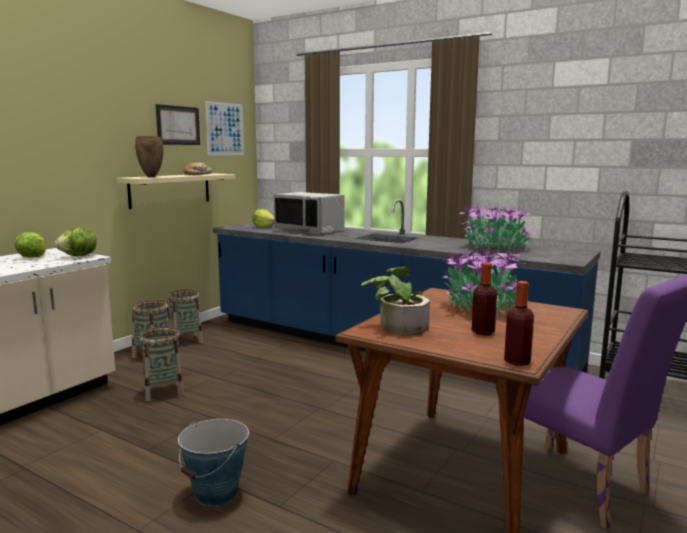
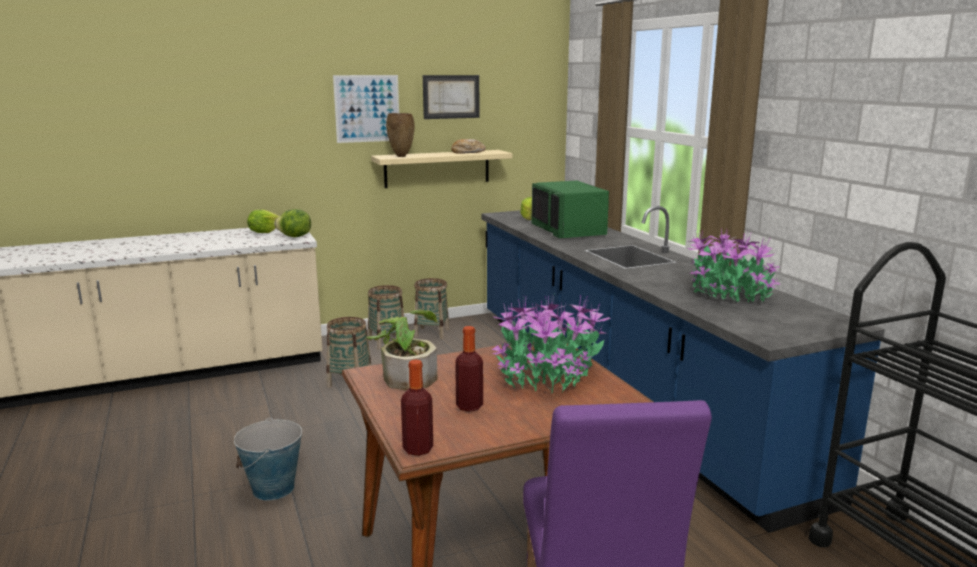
camera: 35 degrees right, 5 degrees up
(225, 129) = (517, 97): picture -> picture (367, 108)
(310, 230) = (569, 231): grey microwave -> green microwave

